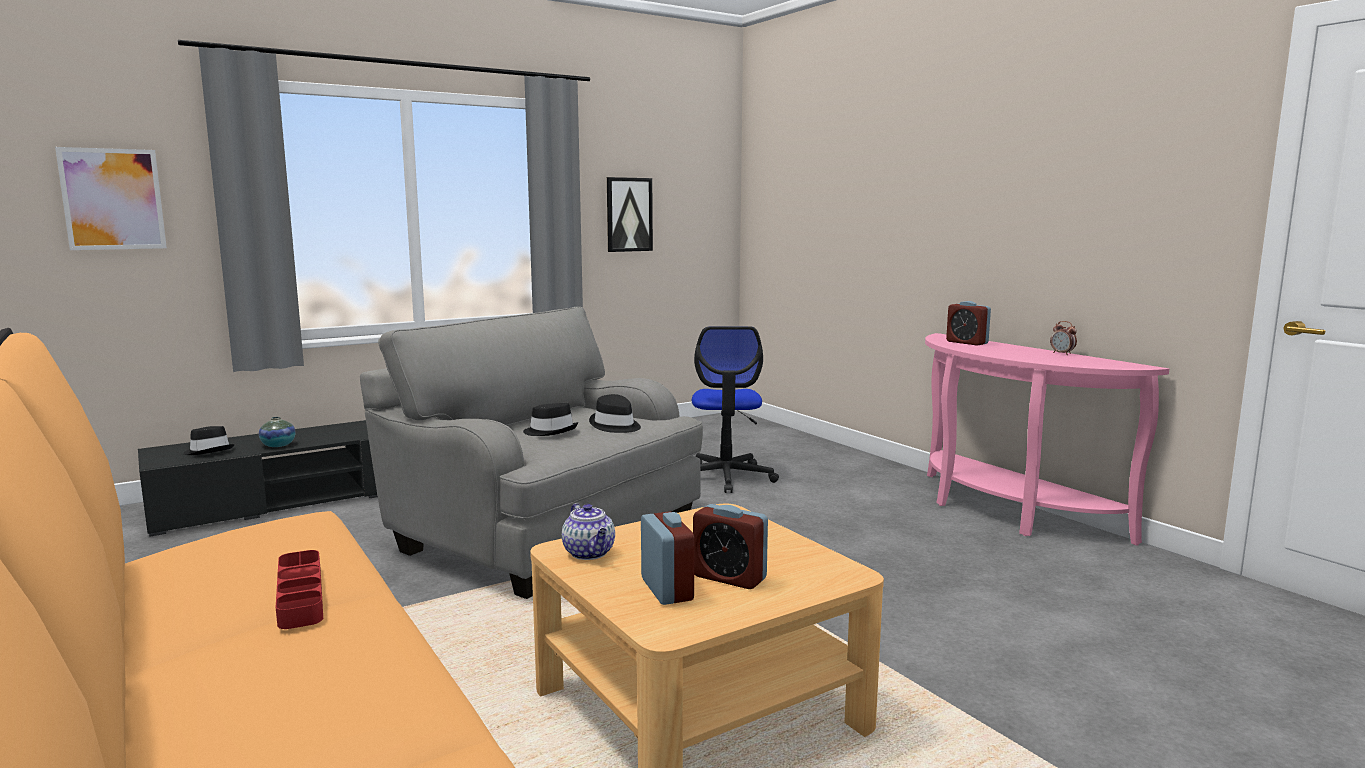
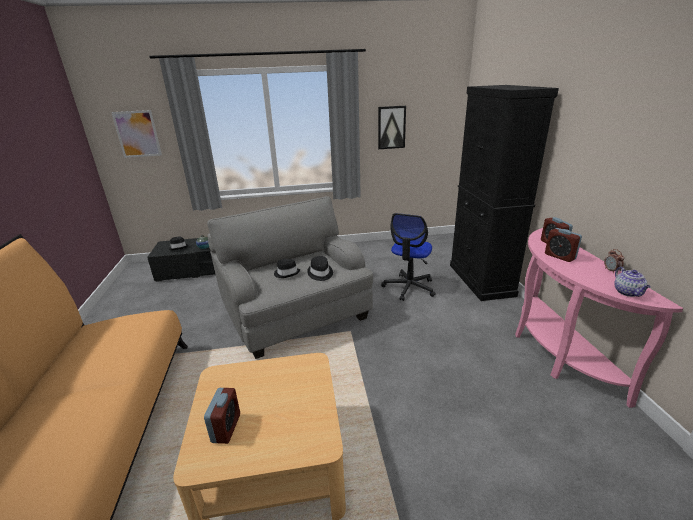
camera: 25 degrees right, 15 degrees up
(300, 595) = (96, 378): red tray -> none
(590, 553) = (222, 382): teapot -> teapot (628, 292)
(729, 577) = (263, 427): alarm clock -> alarm clock (559, 256)
(833, 456) = (481, 280): none -> black cabinet

